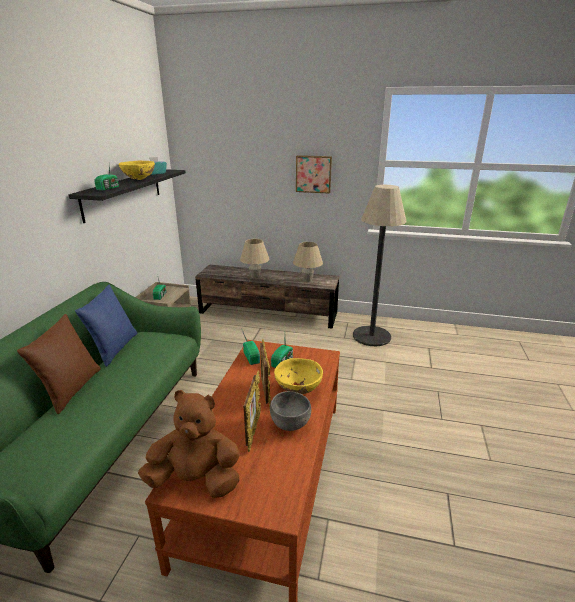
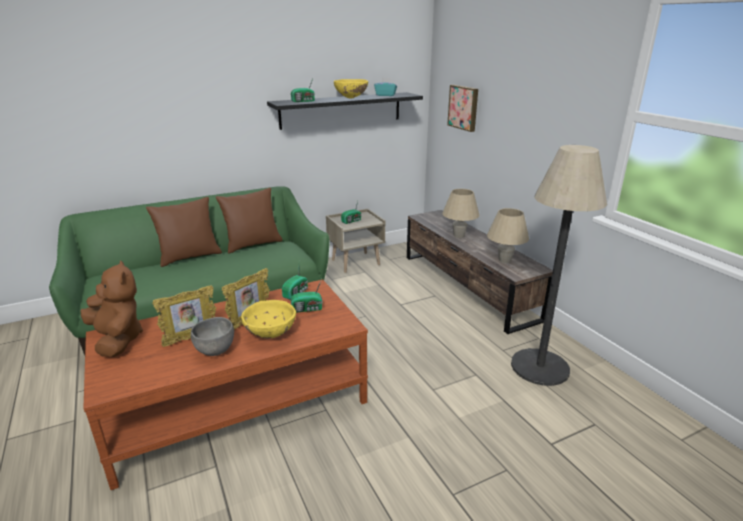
camera: 50 degrees right, 0 degrees up
(114, 349) = (253, 244): blue pillow -> brown pillow
(313, 174) = (547, 119): picture -> picture (464, 107)

